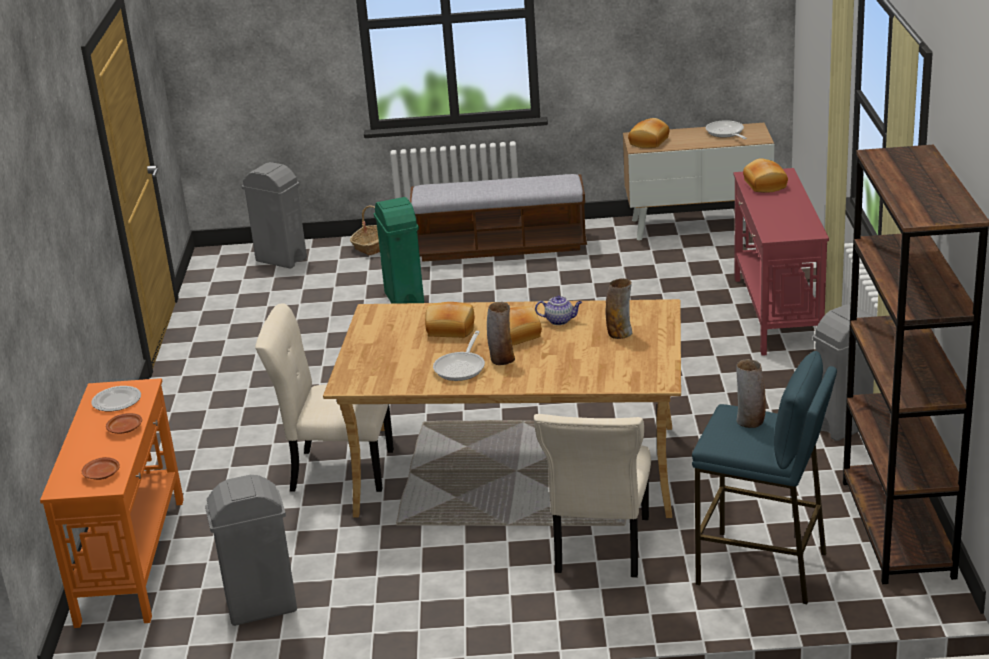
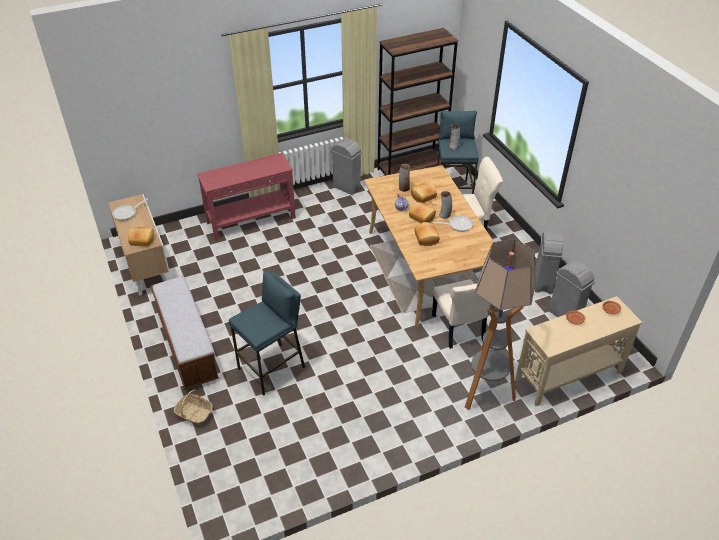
camera: 115 degrees left, 15 degrees up
(117, 400) = (555, 336): plate -> none
(133, 559) = (568, 375): orange console table -> beige console table
(190, 463) = (485, 392): none -> floor lamp
(281, 259) = (225, 465): grey trash can -> grey trash can (542, 283)
(404, 300) = (272, 368): green trash can -> blue stool
(764, 185) = (222, 179): bread -> bread (423, 197)

